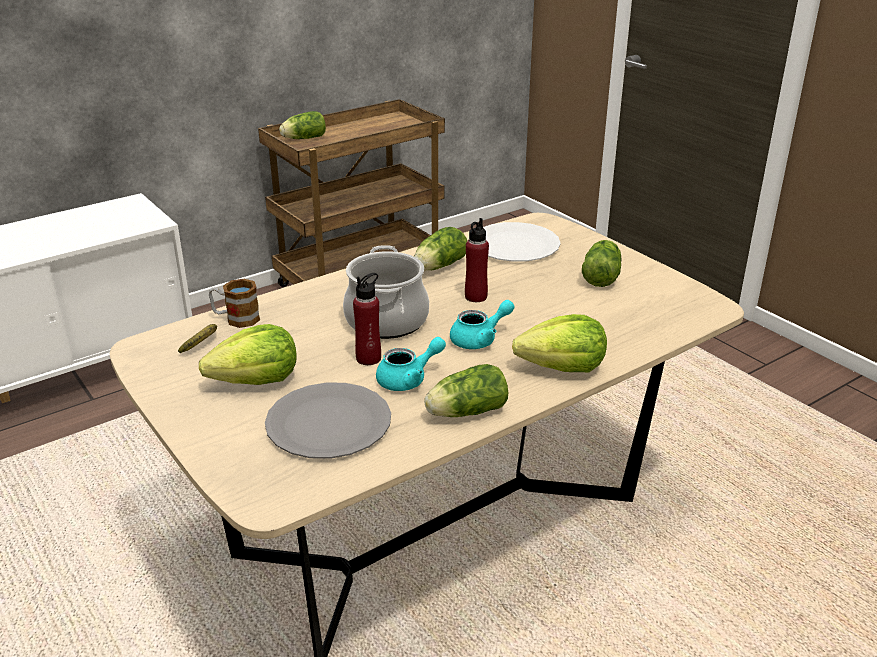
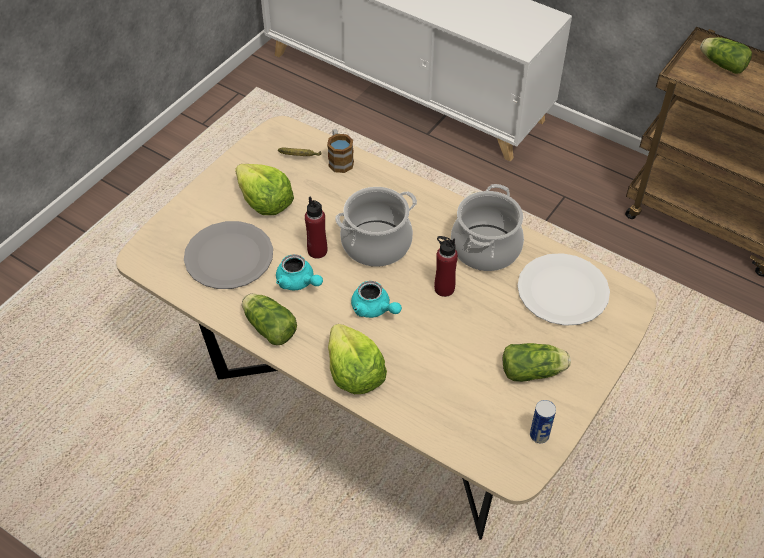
camera: 70 degrees right, 20 degrees up
(438, 267) = (486, 248): lettuce -> cooking pot
(674, 288) = (539, 435): none -> can

